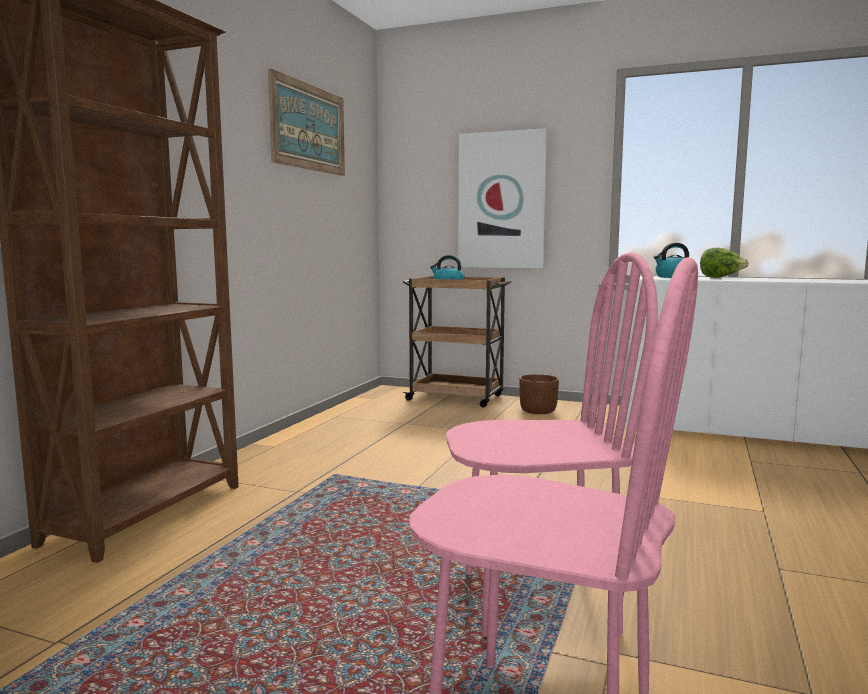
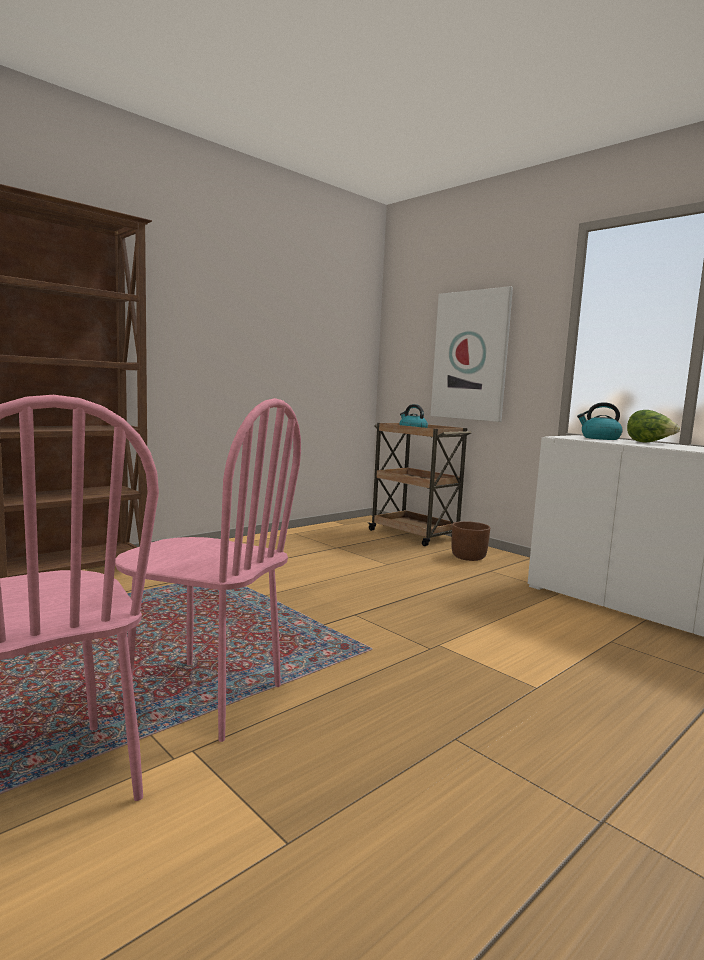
camera: 25 degrees right, 0 degrees up
(308, 127) = (290, 292): picture -> none

